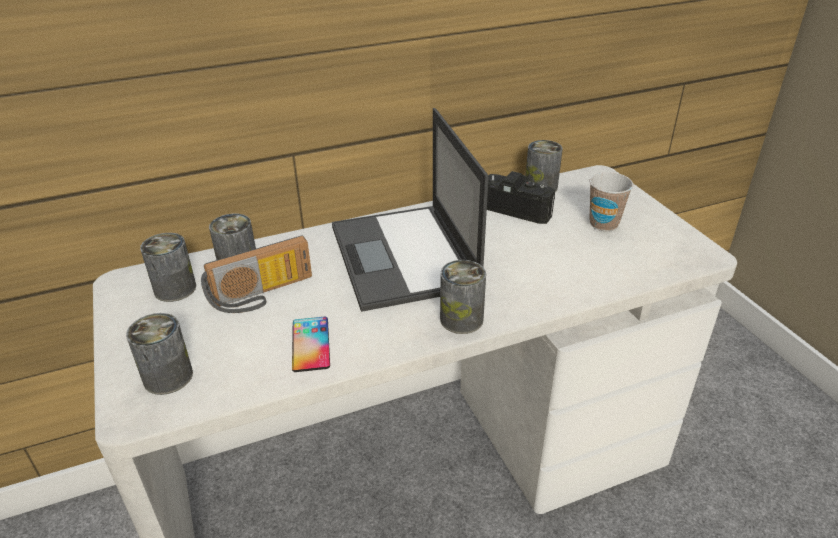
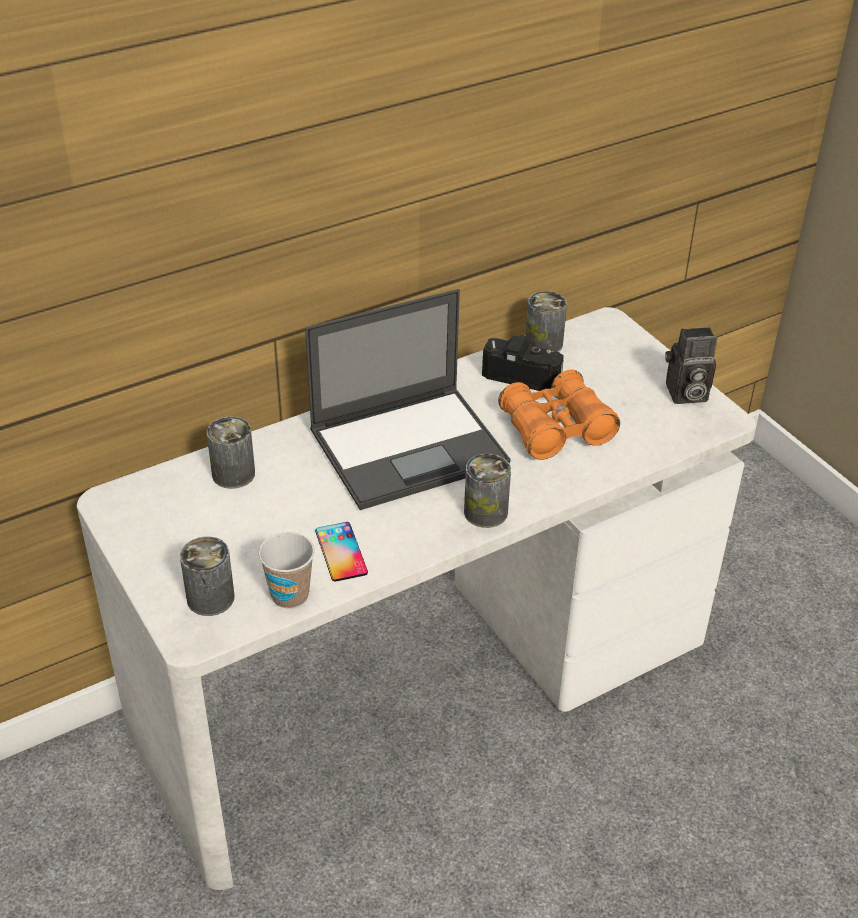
camera: 10 degrees left, 5 degrees up
(175, 289) = (173, 504): can -> none
(263, 295) = (272, 503): radio -> none
(404, 257) = (410, 446): laptop -> laptop turned 90 degrees counterclockwise
(542, 252) = (556, 429): none -> orange binoculars
(603, 224) = (617, 388): cup -> cup (290, 595)
(667, 233) = (685, 394): none -> camera

